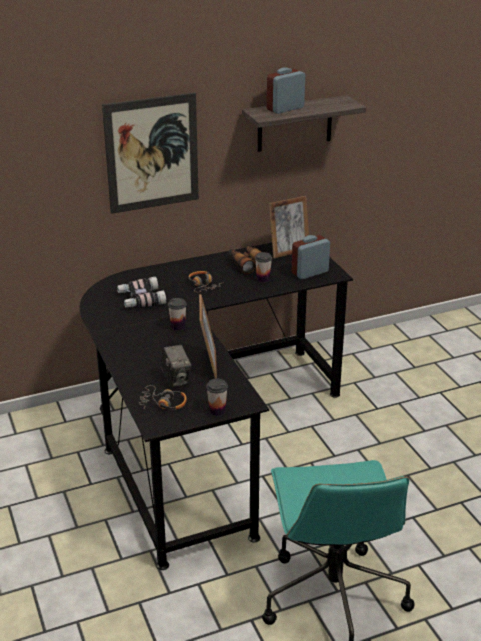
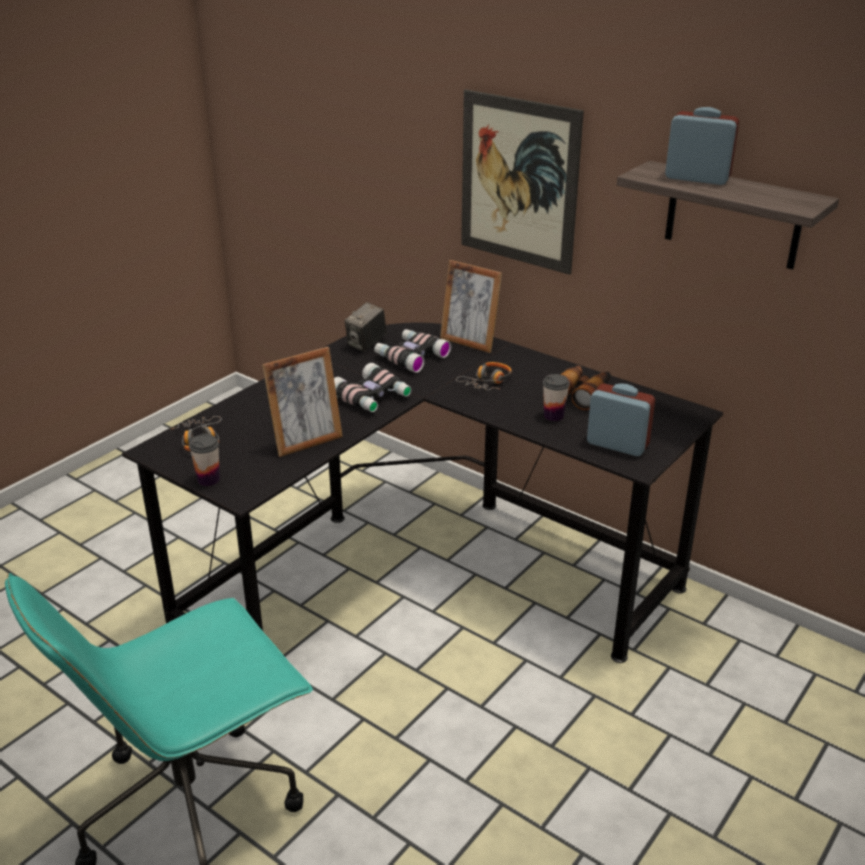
camera: 60 degrees right, 0 degrees up
(176, 379) = (256, 433): camera -> camera (366, 344)
(178, 327) = (372, 397): cup -> binoculars
(289, 251) = (655, 412): picture frame -> picture frame (469, 342)

